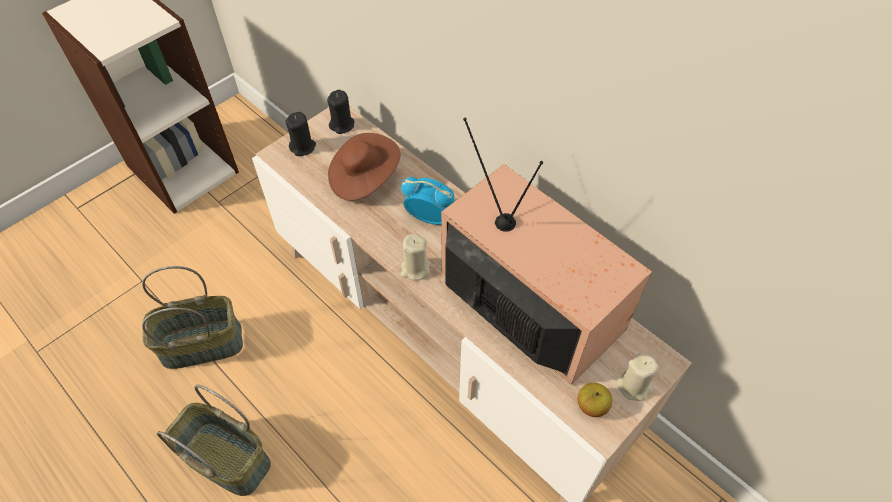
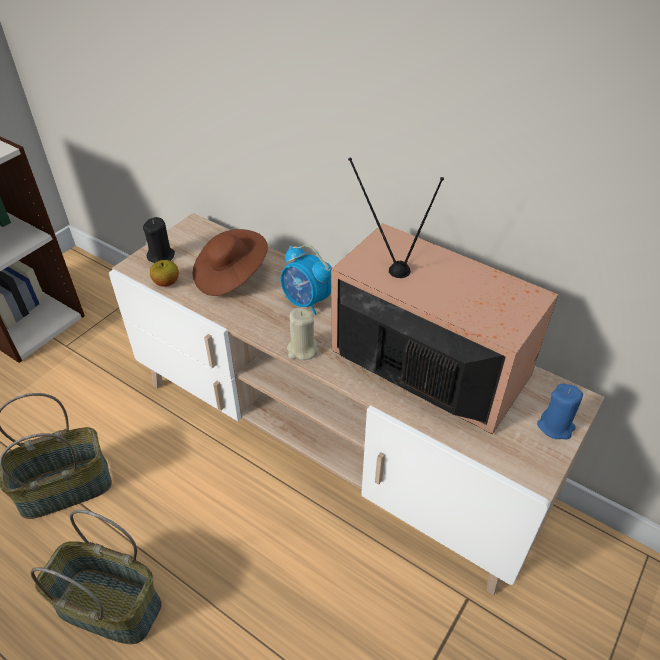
camera: 10 degrees left, 10 degrees down
(342, 125) = (198, 233): black candle -> none
(430, 217) = (306, 302): alarm clock -> alarm clock turned 150 degrees counterclockwise
(592, 406) = (519, 451): apple -> apple (166, 283)
(633, 386) = (555, 426): beige candle -> blue candle

